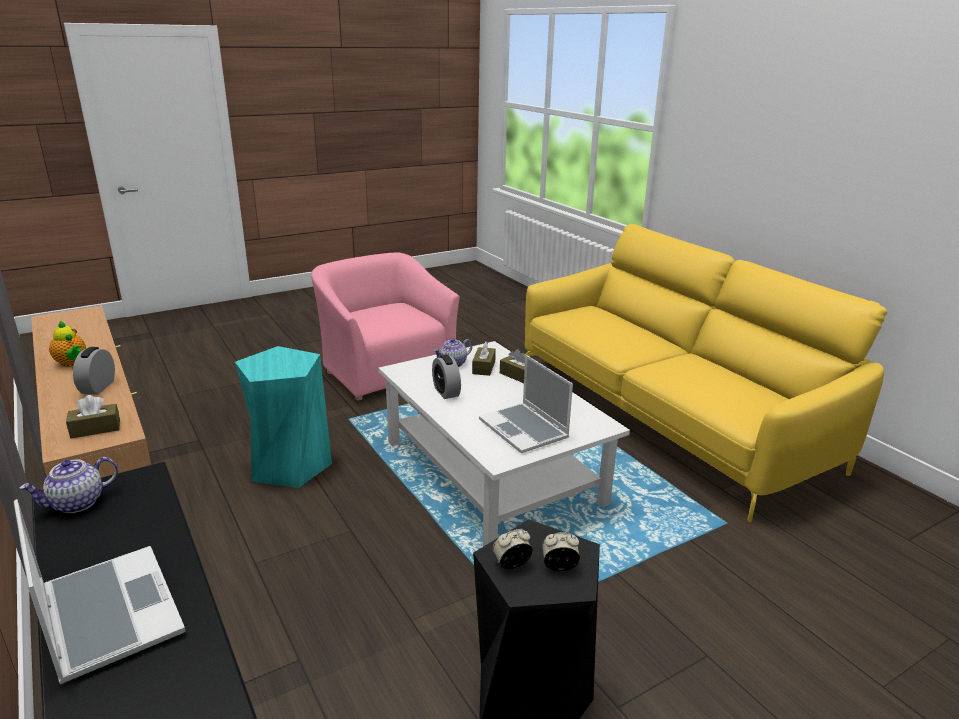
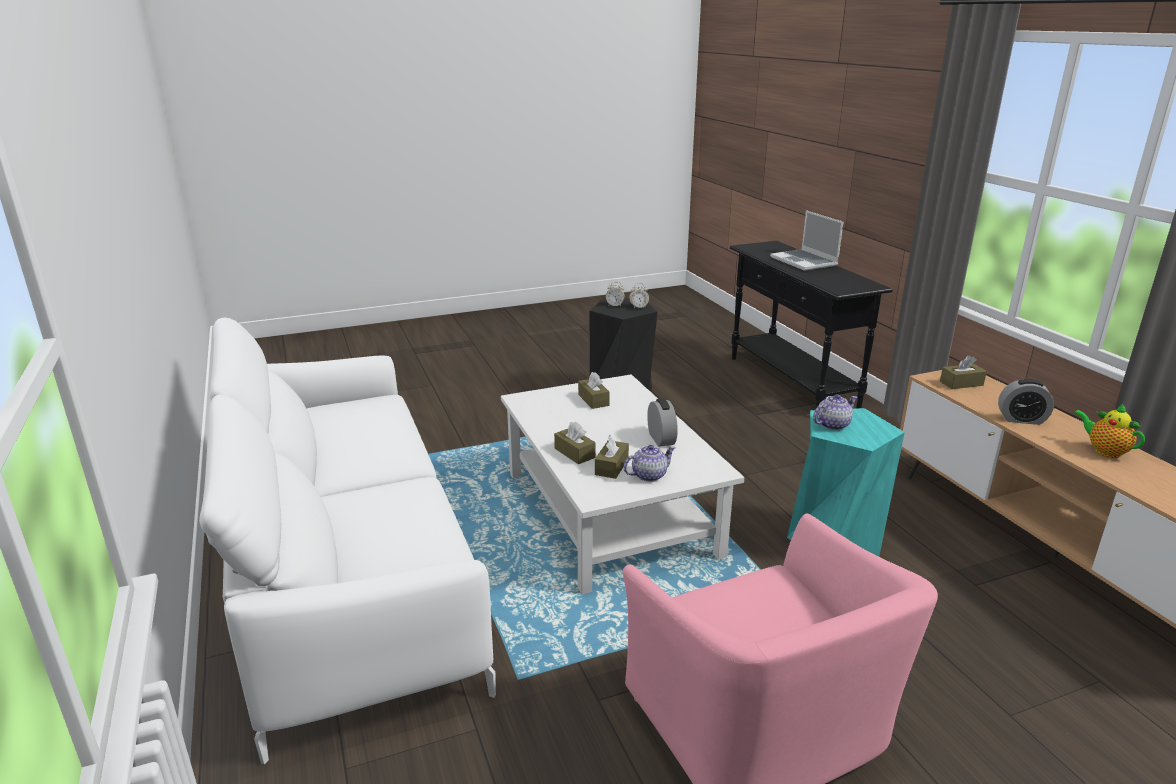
camera: 170 degrees left, 0 degrees up
(77, 503) = (862, 284): teapot -> teapot (832, 424)
(98, 387) = (1021, 419): alarm clock -> alarm clock turned 90 degrees clockwise
(525, 429) = (593, 400): laptop -> brown tissue box
(667, 416) = (350, 569): yellow sofa -> white sofa

